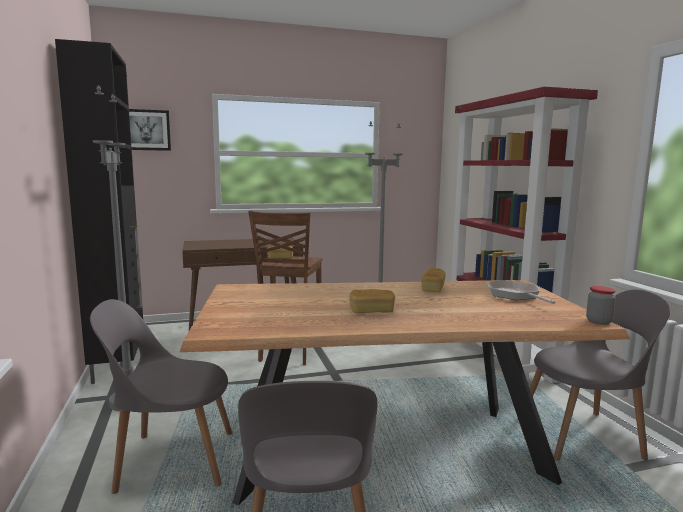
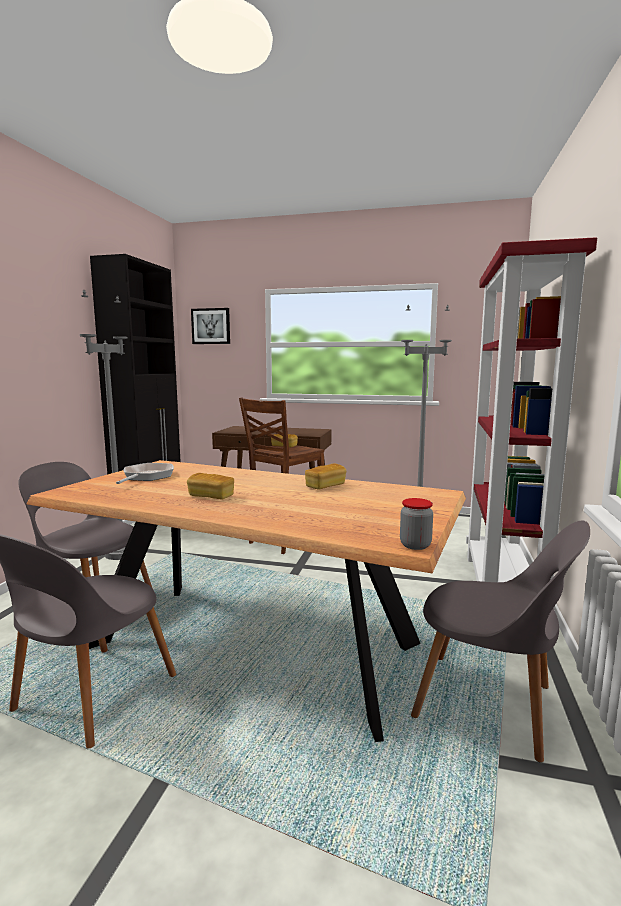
camera: 30 degrees right, 0 degrees up
(515, 295) = (397, 504): frying pan -> frying pan (146, 477)

